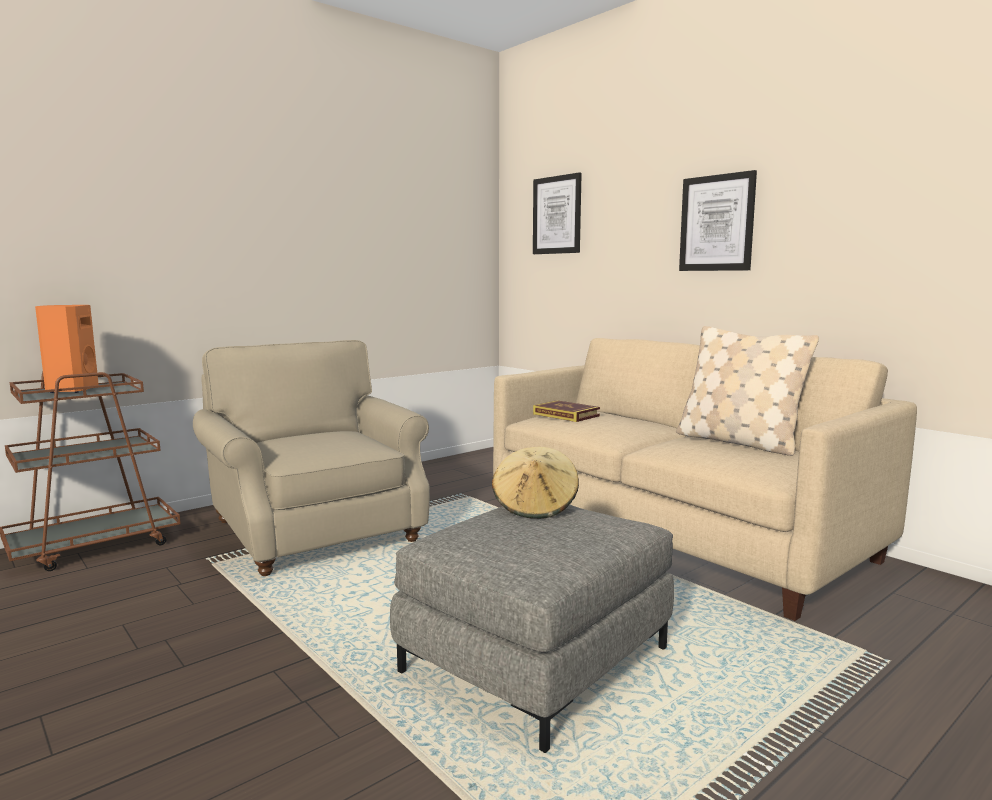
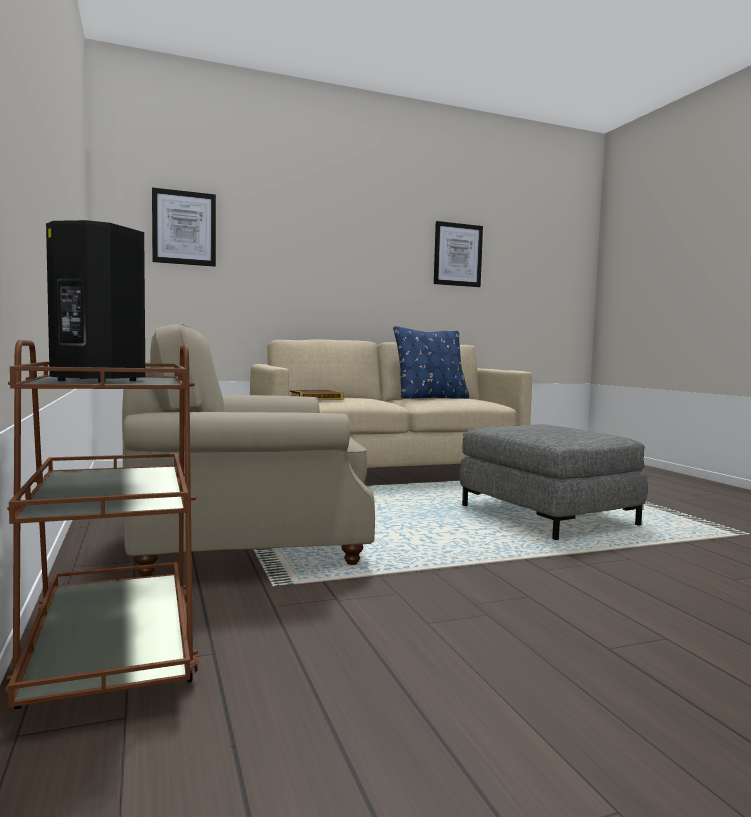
camera: 70 degrees left, 5 degrees down
(71, 390) = (95, 380): orange speaker -> black speaker
(535, 507) = (511, 426): beige hat -> none
(716, 223) = (347, 259): picture -> picture (457, 254)
(738, 442) = (431, 398): beige pillow -> blue pillow

